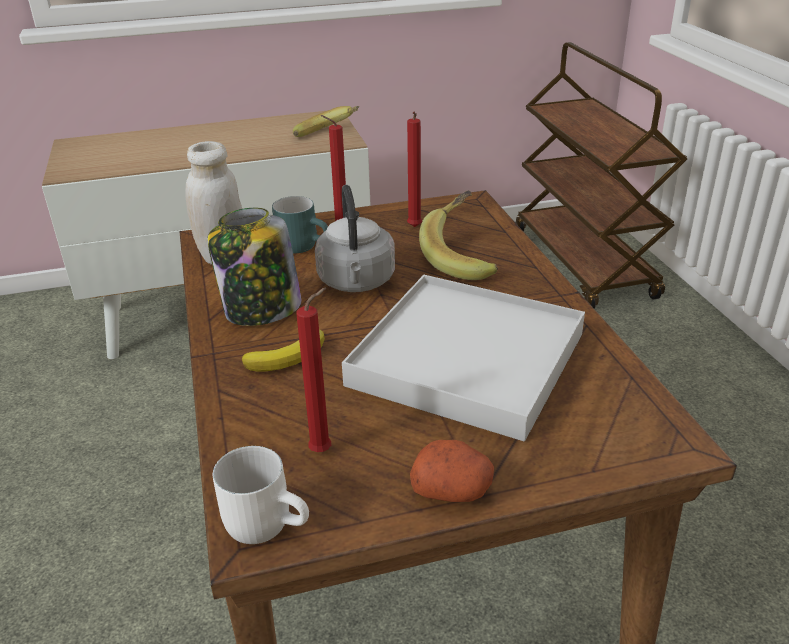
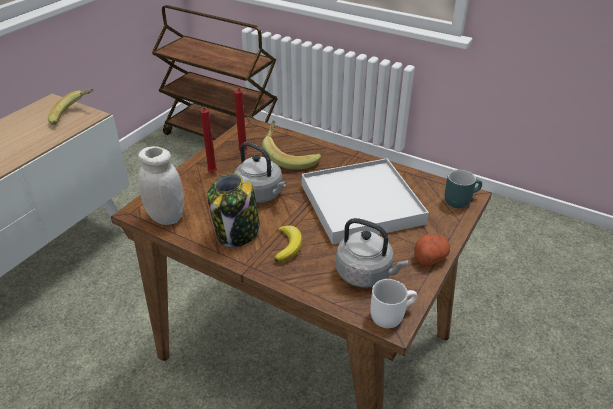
camera: 45 degrees left, 5 degrees up
(304, 245) = (202, 189): turquoise mug -> turquoise mug (459, 199)
(324, 450) = (366, 274): red candle -> grey kettle

